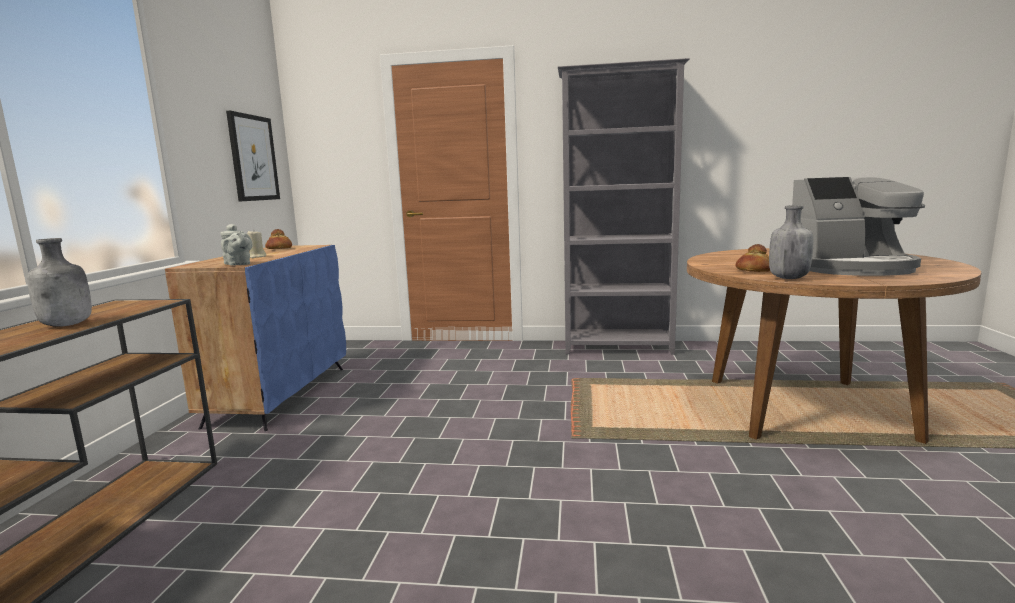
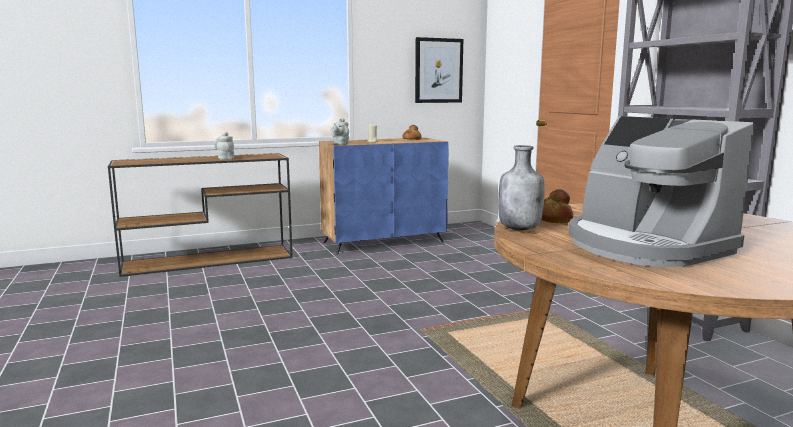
camera: 60 degrees right, 0 degrees up
(68, 325) = (225, 158): grey bottle -> grey teapot

